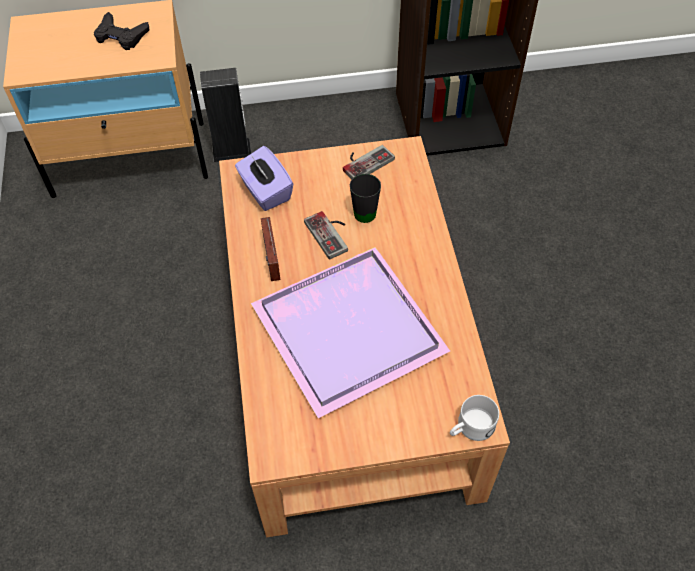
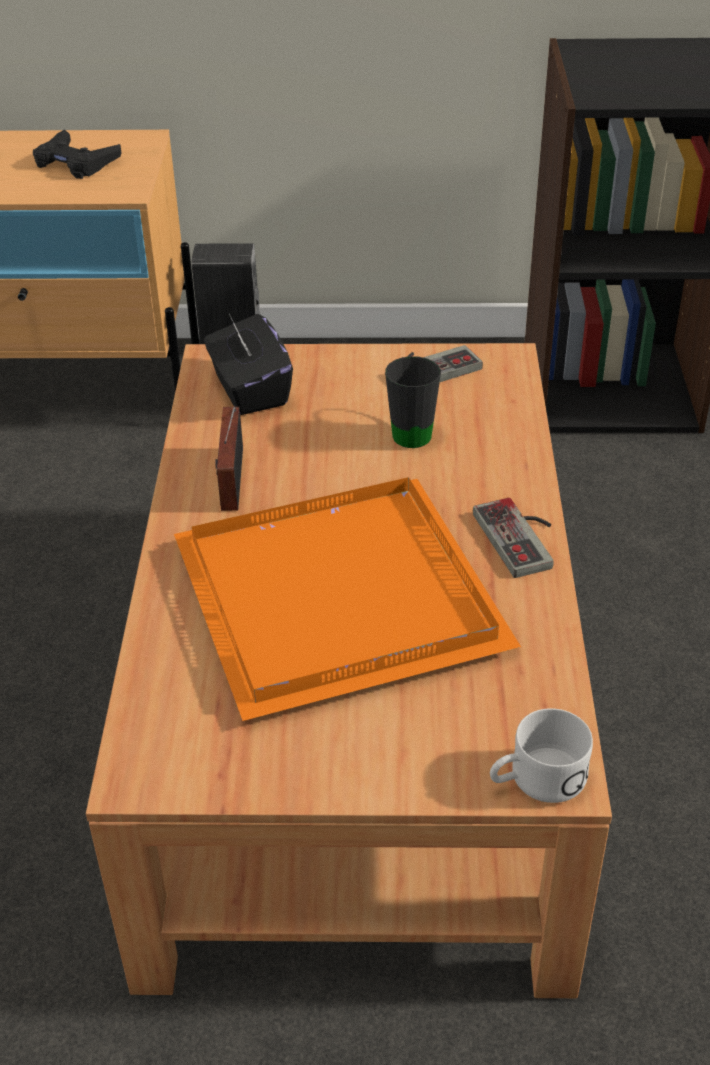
camera: 10 degrees right, 15 degrees down
(265, 191) = (249, 390): purple tissue box -> black tissue box
(331, 234) = (346, 457): game controller -> game controller (523, 537)
(349, 327) = (342, 592): purple tray -> orange tray

